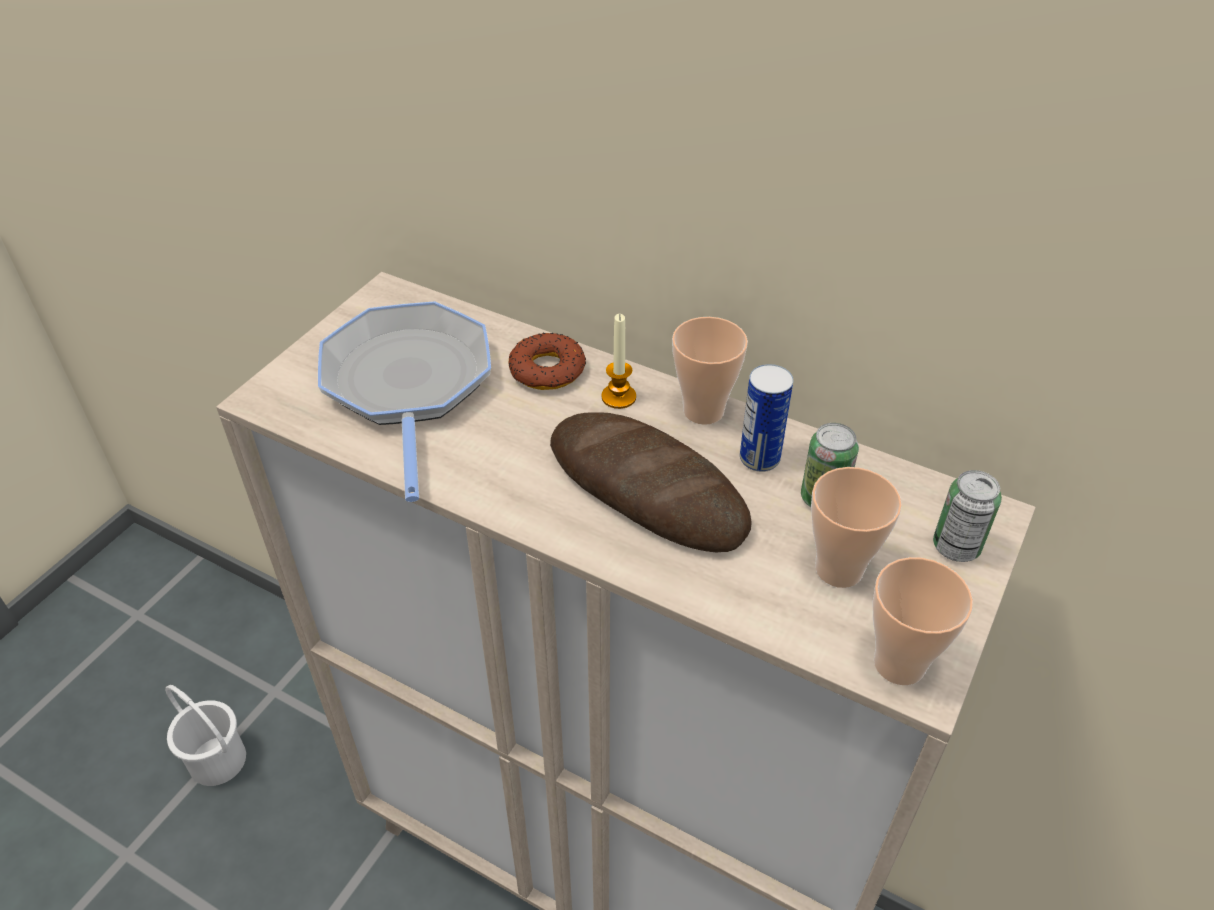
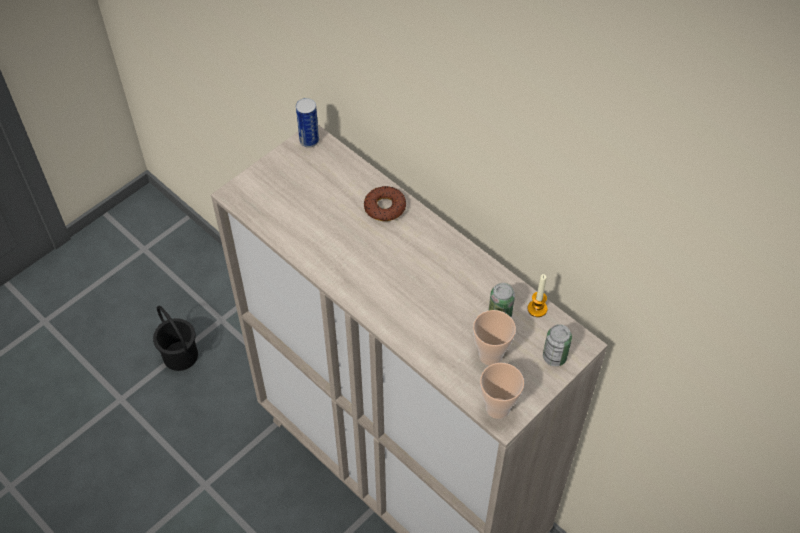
camera: 15 degrees right, 10 degrees up
(218, 759) = (180, 355): white bucket -> black bucket
(408, 385) = (310, 202): frying pan -> none
(618, 397) = (417, 233): candle -> candle (537, 309)
(647, 490) = (412, 291): bread -> none
(703, 411) = (458, 251): cup -> none
(759, 458) = (477, 286): can -> can (309, 141)

